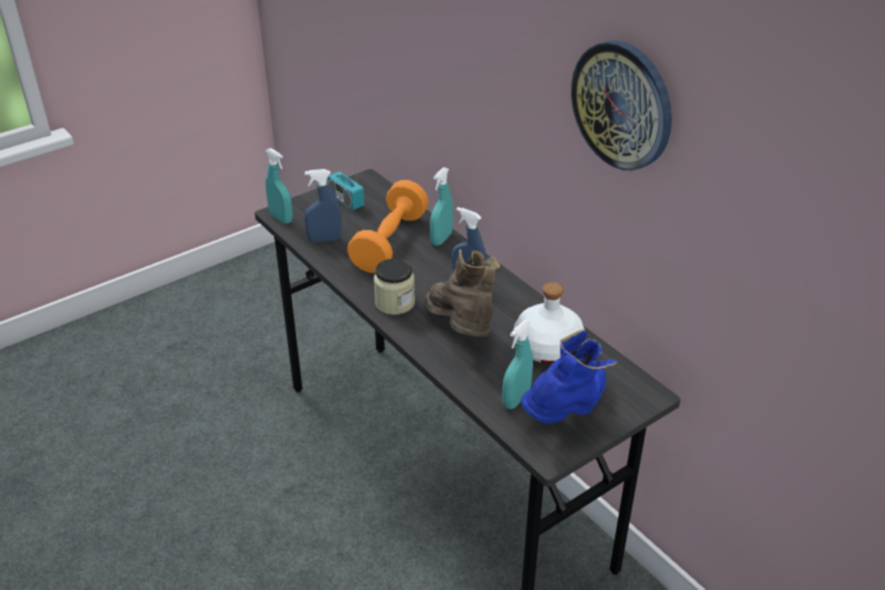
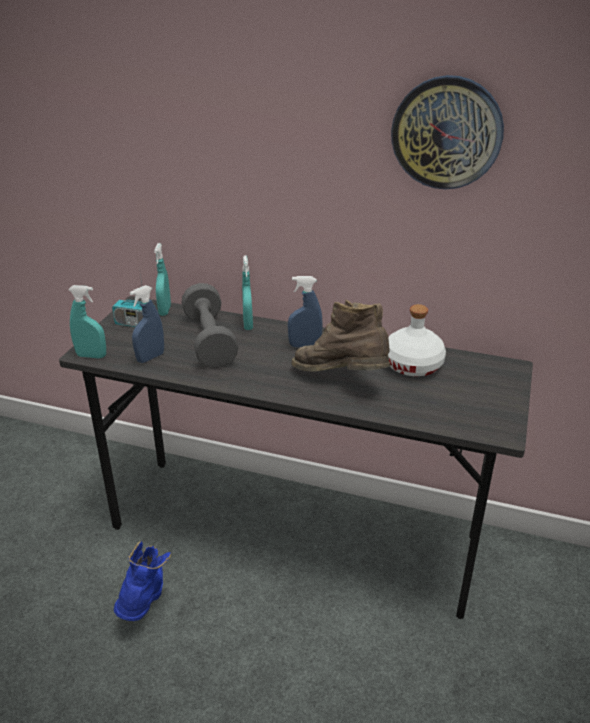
camera: 35 degrees left, 5 degrees down
(389, 242) = (209, 341): orange dumbbell -> grey dumbbell
(395, 303) = (266, 380): jar -> none
(516, 399) = (436, 408): turquoise spray bottle -> turquoise spray bottle (165, 310)
(567, 413) = (479, 401): blue boot -> blue boot (145, 601)

